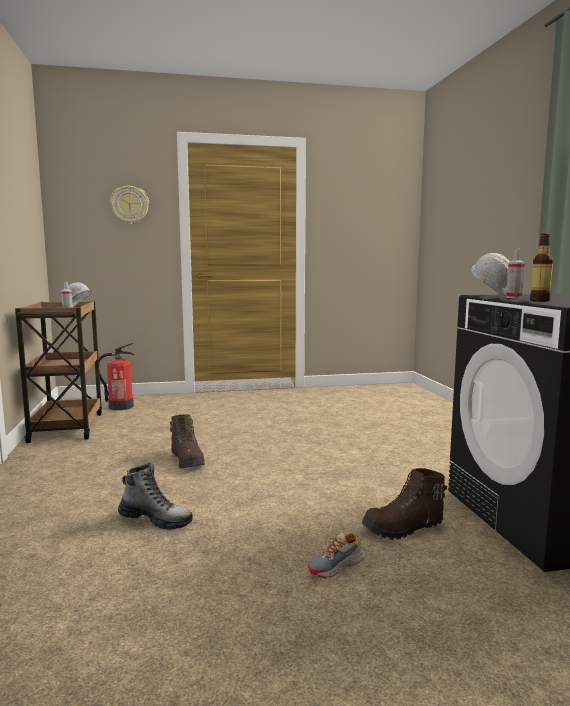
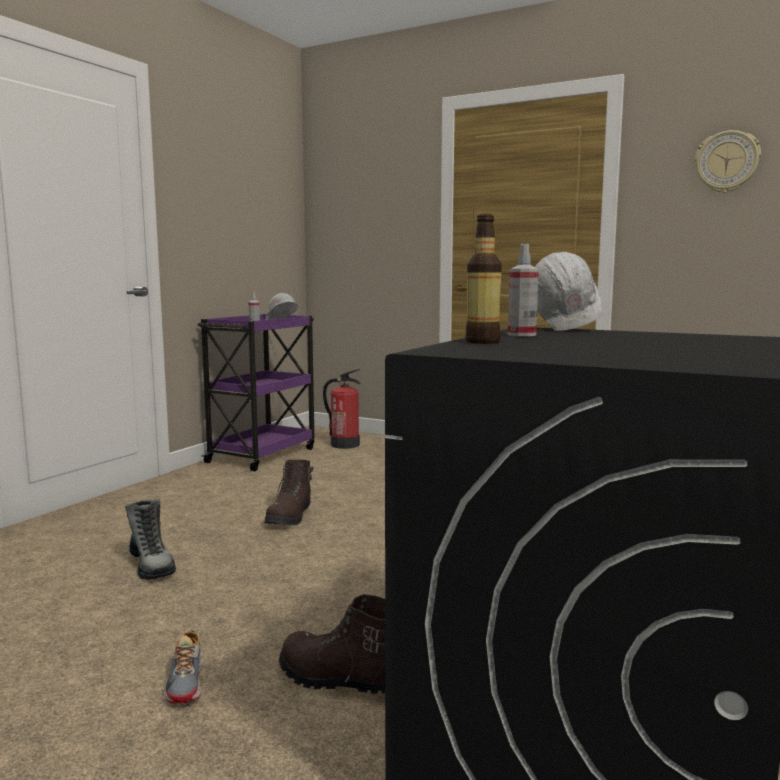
camera: 40 degrees right, 0 degrees up
(67, 427) = (263, 455): brown cart -> purple cart
(130, 205) = (386, 199): wall clock -> wall clock (727, 162)
(337, 566) = (187, 682): shoe -> shoe turned 105 degrees counterclockwise

